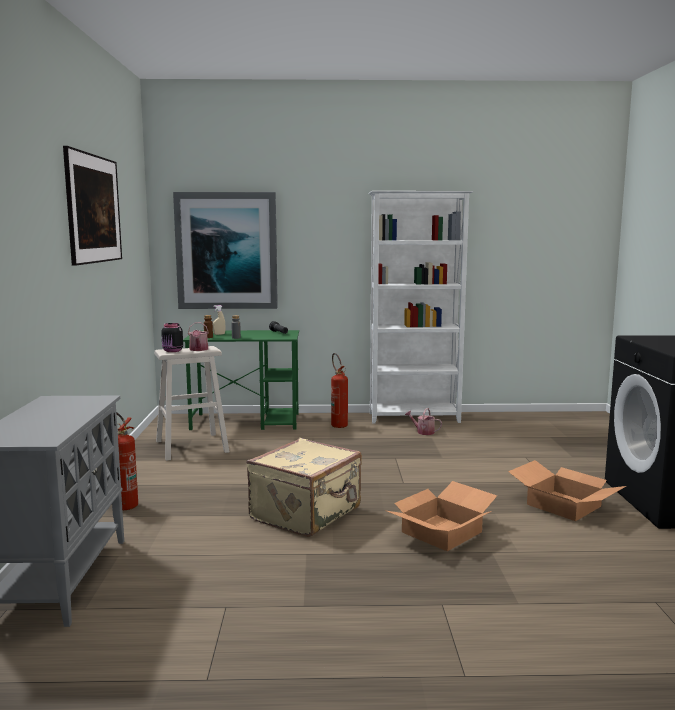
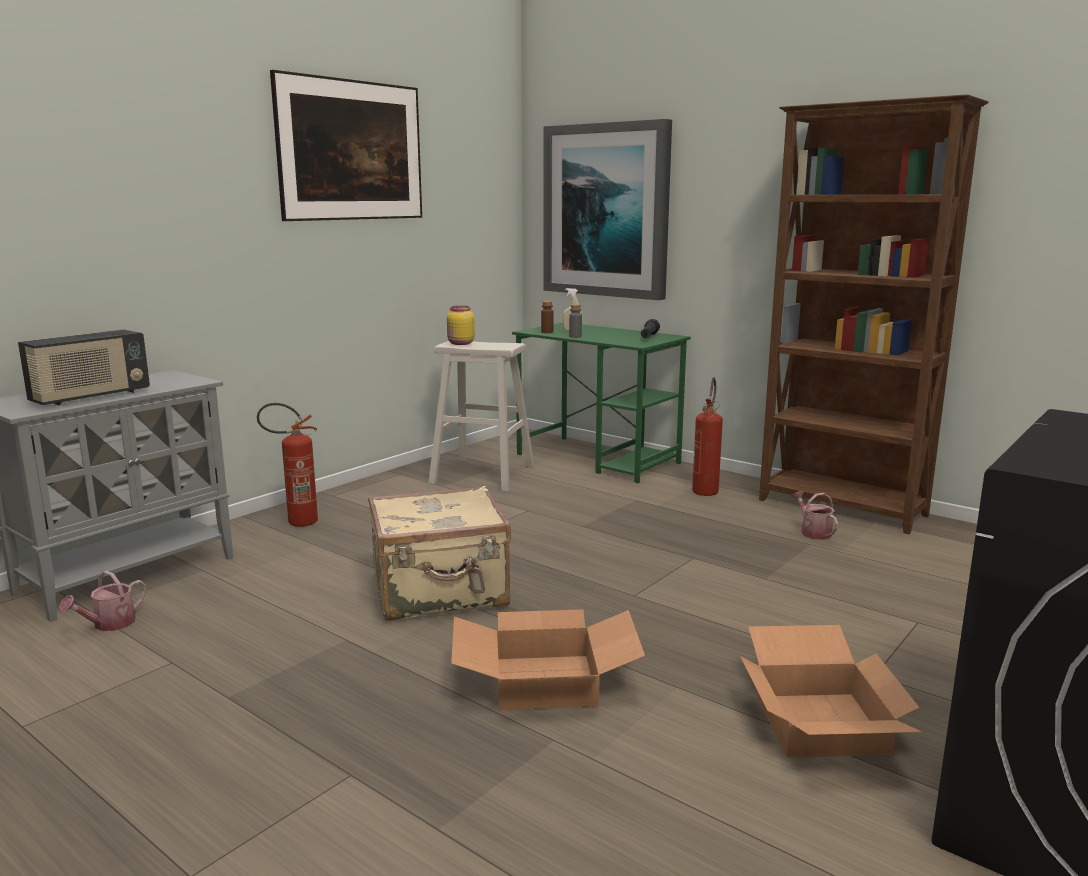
camera: 40 degrees right, 5 degrees up
(58, 422) = (90, 397): none -> radio
(172, 351) = (460, 343): black jar -> yellow jar
(198, 350) = (491, 346): watering can -> watering can (109, 624)
(415, 418) = (842, 508): white bookcase -> brown bookcase

